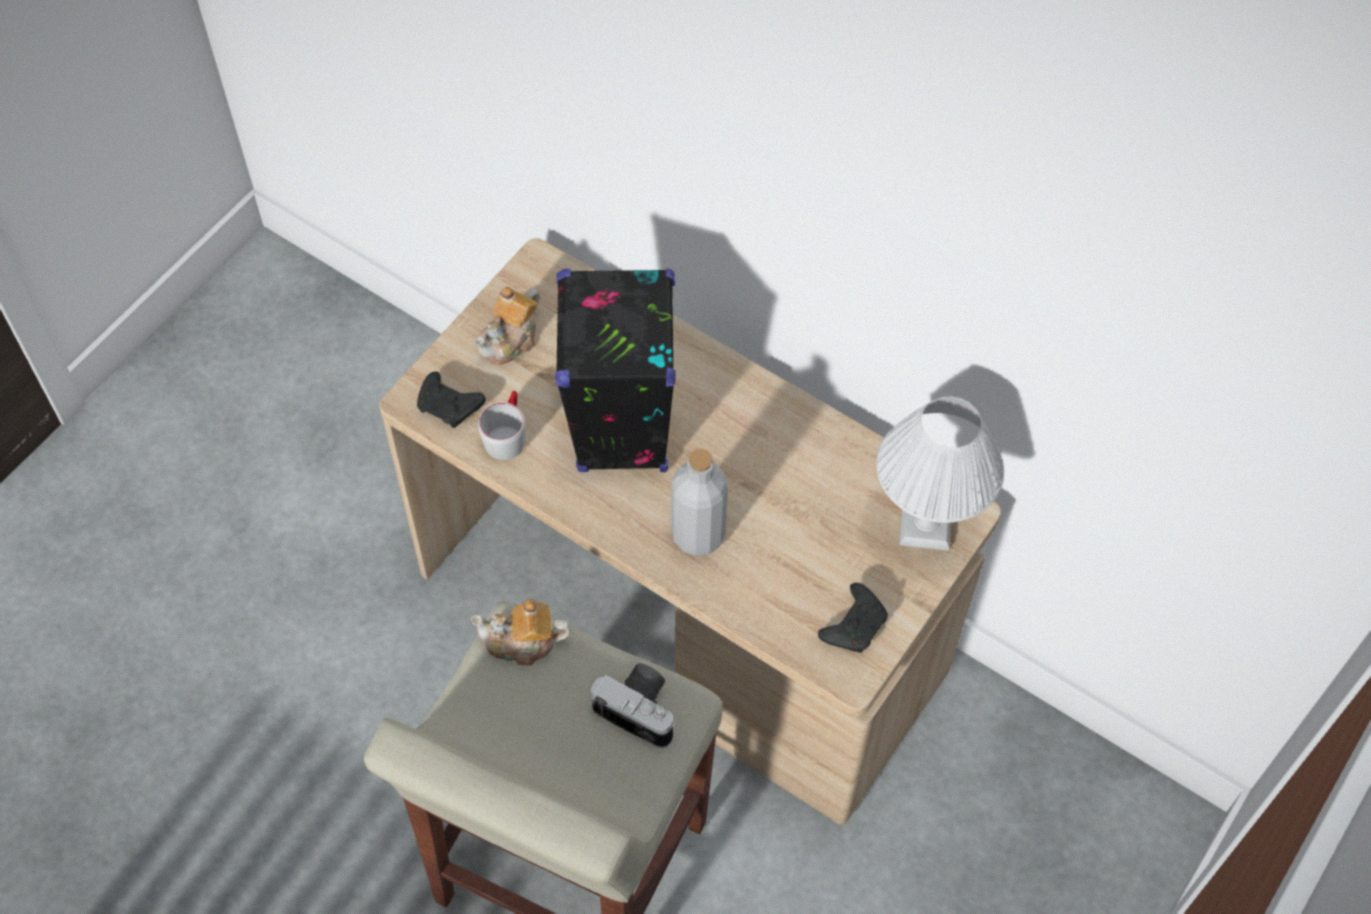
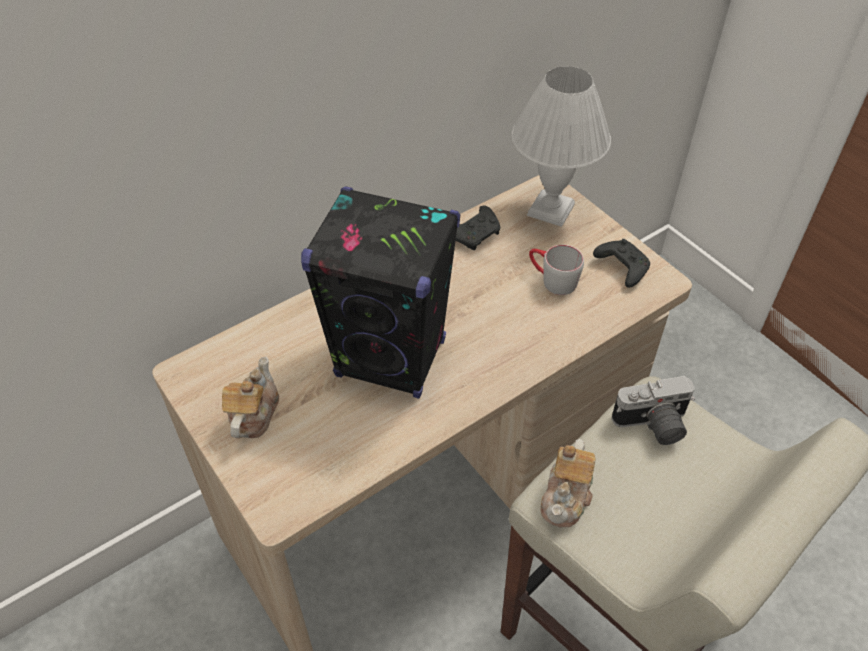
camera: 70 degrees left, 10 degrees down
(450, 407) = (301, 482): black game controller -> black game controller (475, 234)
(507, 434) = (354, 443): grey mug -> grey mug (552, 280)
(511, 340) = (253, 414): teapot -> teapot turned 135 degrees counterclockwise
(641, 709) = (653, 426): camera -> camera turned 150 degrees counterclockwise
(698, 535) = (512, 336): grey bottle -> none

